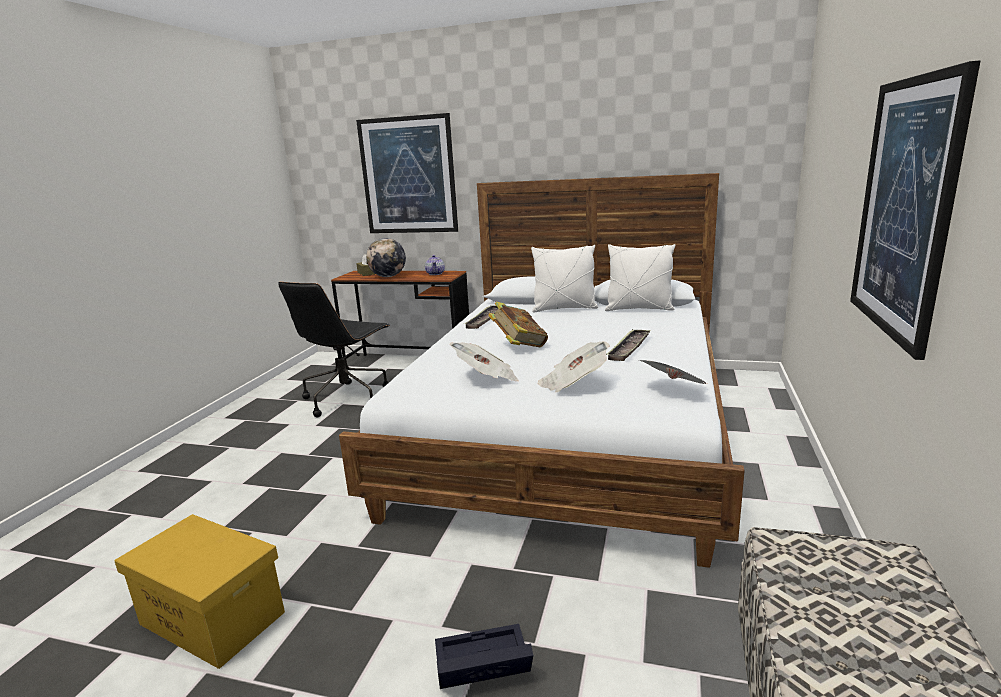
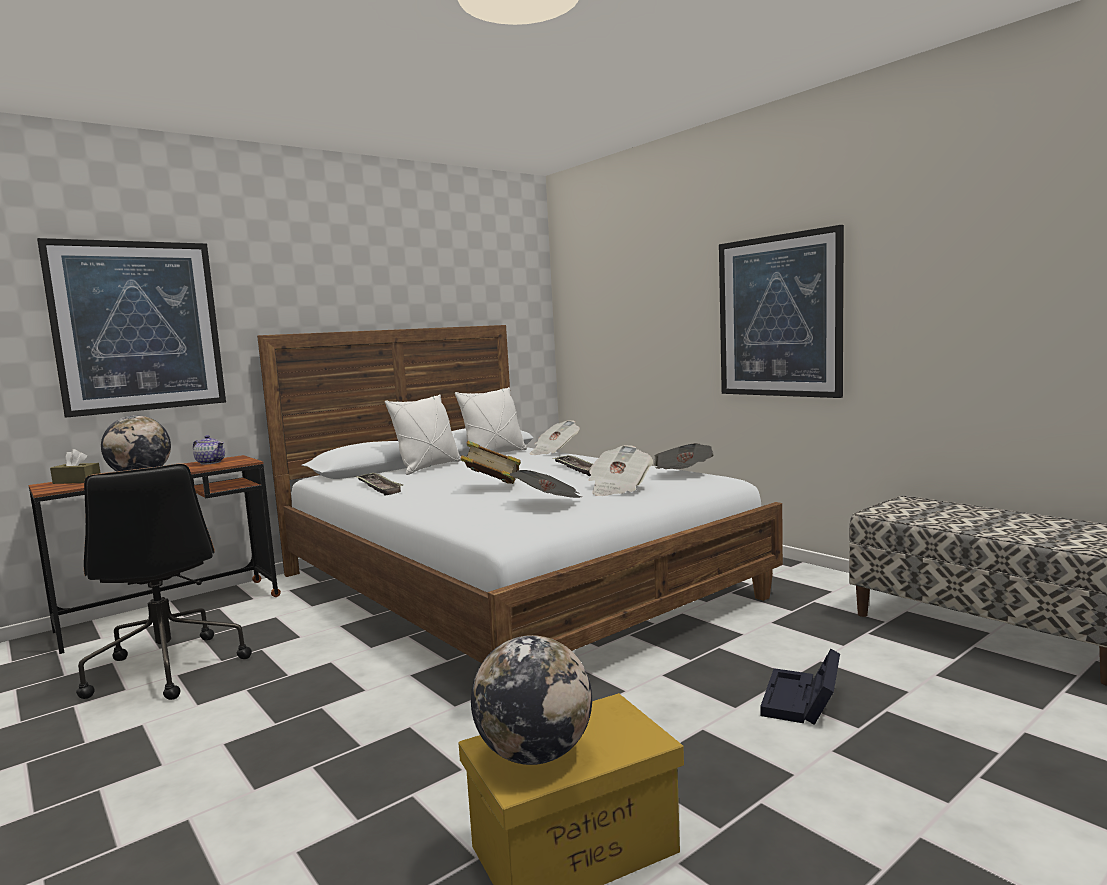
camera: 55 degrees left, 10 degrees down
(178, 545) = (535, 754): none -> globe
(686, 320) = (554, 451): none -> newspaper

